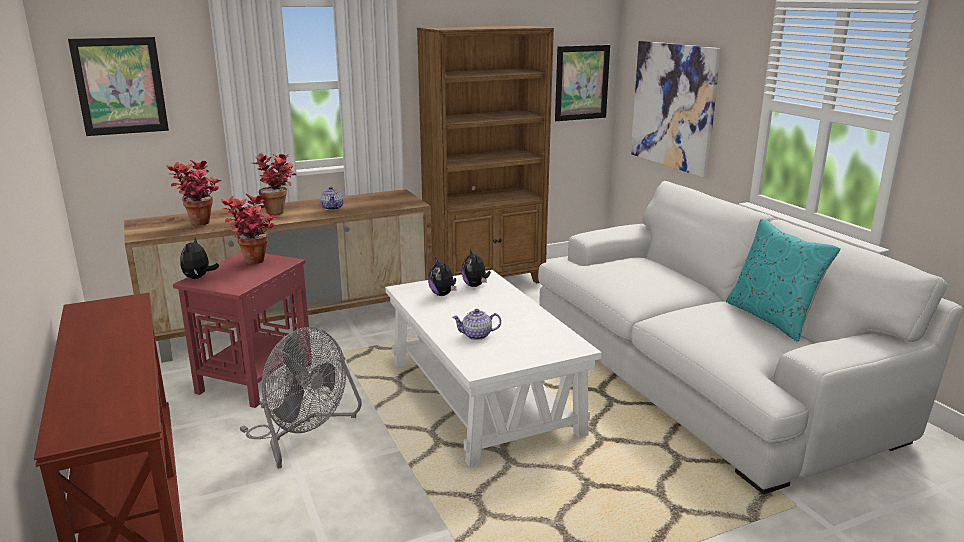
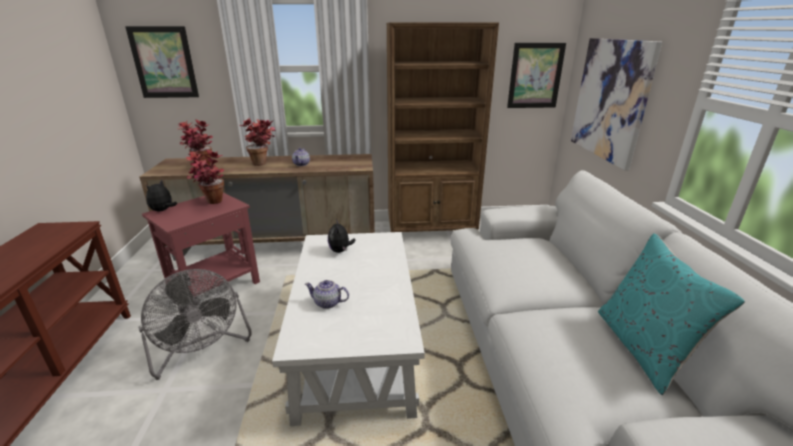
camera: 20 degrees right, 5 degrees up
(475, 285) = (374, 246): plush toy -> none

